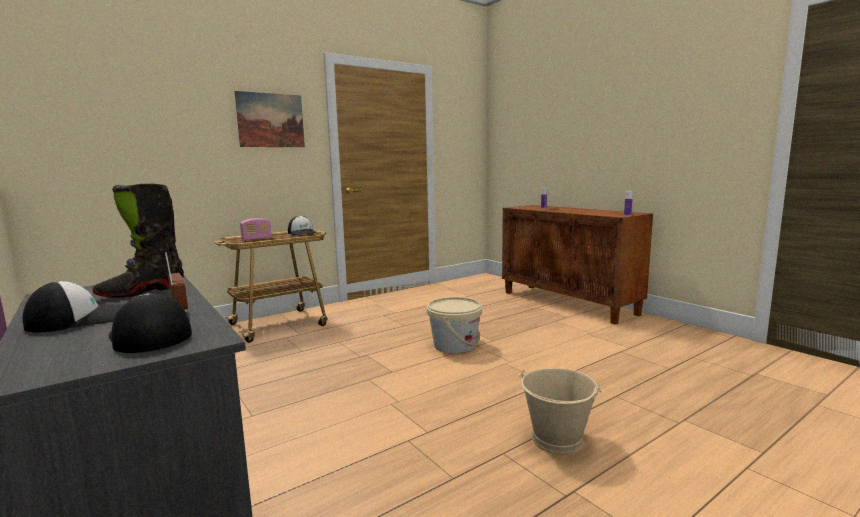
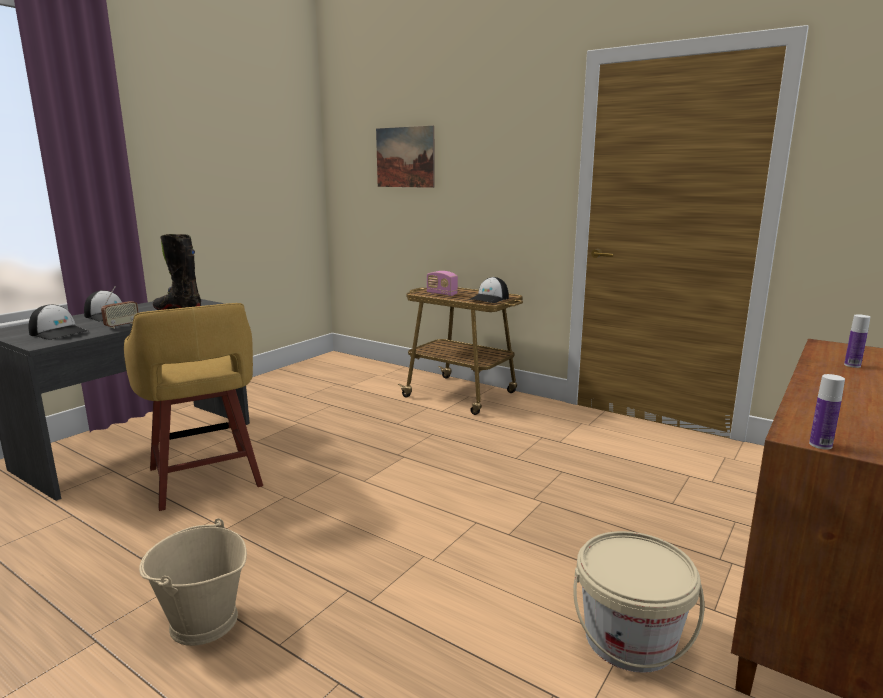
camera: 70 degrees right, 5 degrees up
(149, 336) = (59, 333): cap -> cap turned 90 degrees clockwise
(271, 120) = (509, 155): picture -> picture (405, 157)
(315, 446) = (205, 479): none -> yellow stool
(455, 345) = (467, 506): beige bucket -> beige bucket (629, 639)

